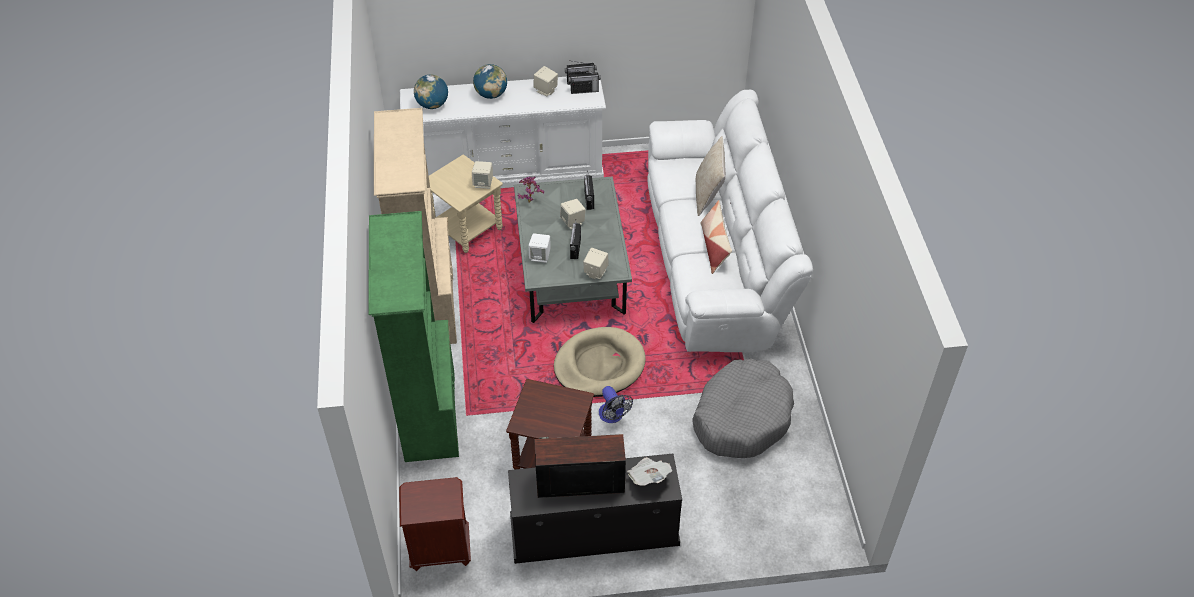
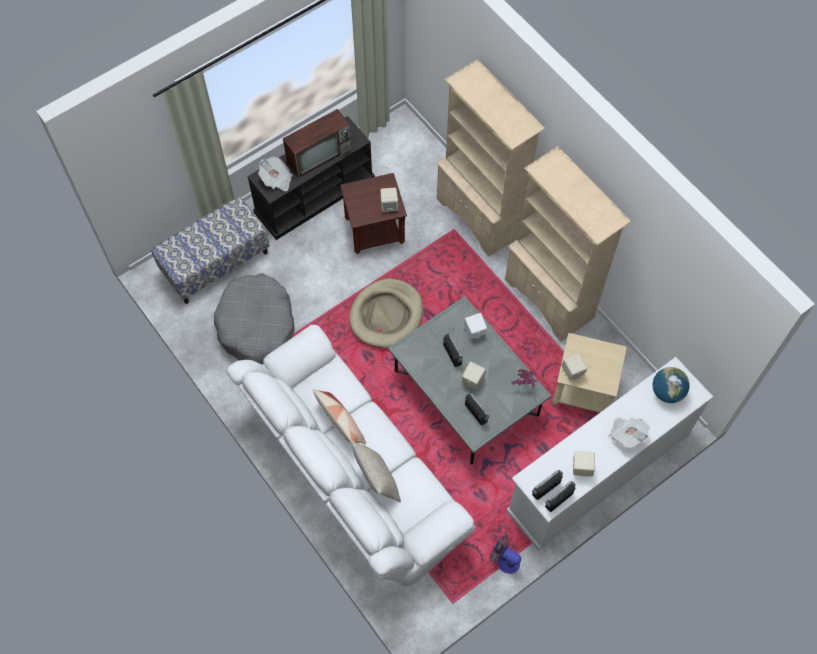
camera: 150 degrees right, 15 degrees up
(429, 415) = (479, 216): green bookcase -> beige bookcase
(440, 550) = (402, 138): brown nightstand -> none
(491, 94) = (627, 434): globe -> newspaper
(595, 272) = (420, 338): beige speaker -> beige speaker (389, 205)
(613, 416) = (351, 279): fan -> fan (504, 560)
(755, 506) = (216, 263): none -> bench

